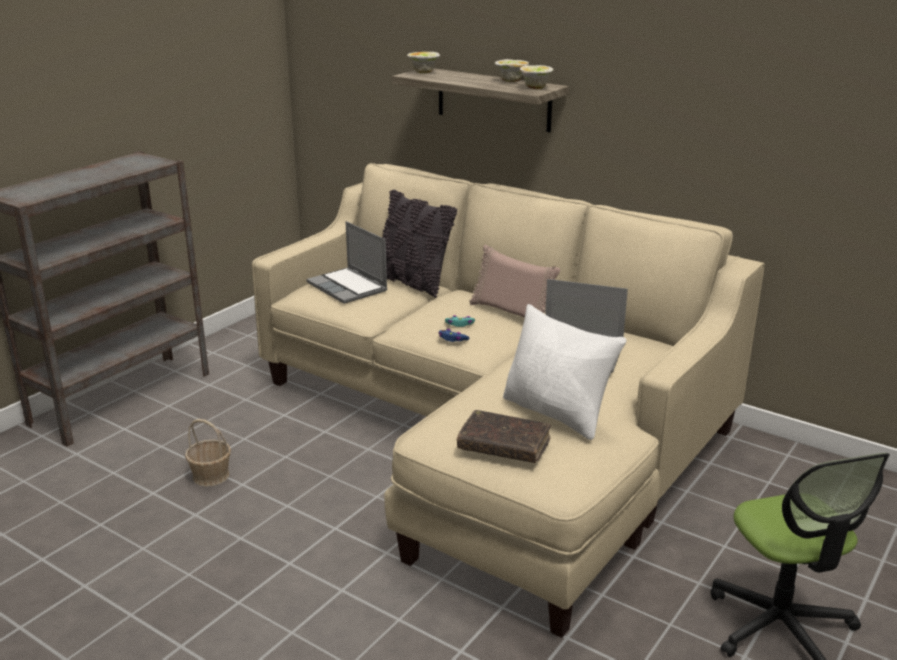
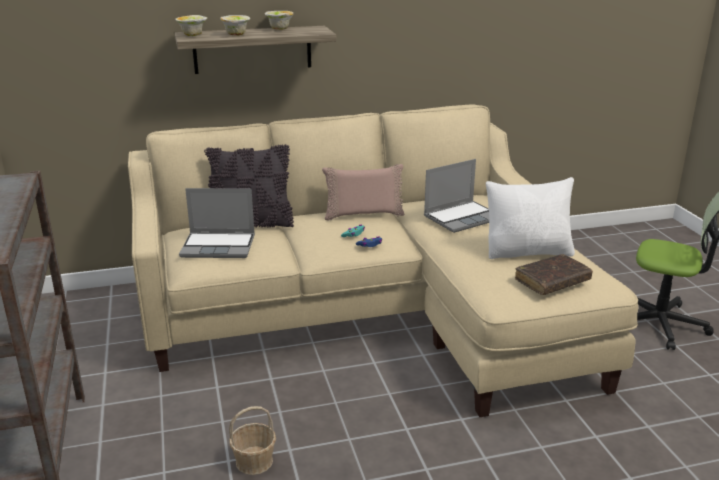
camera: 50 degrees left, 0 degrees up
(536, 88) = (314, 30): bowl -> bowl (236, 35)

